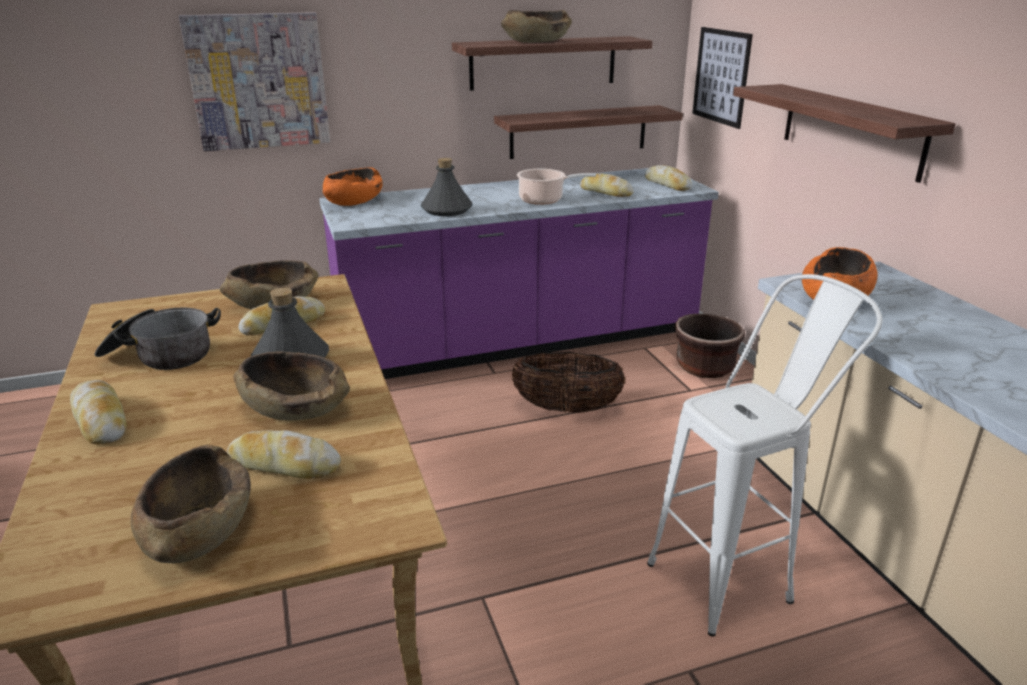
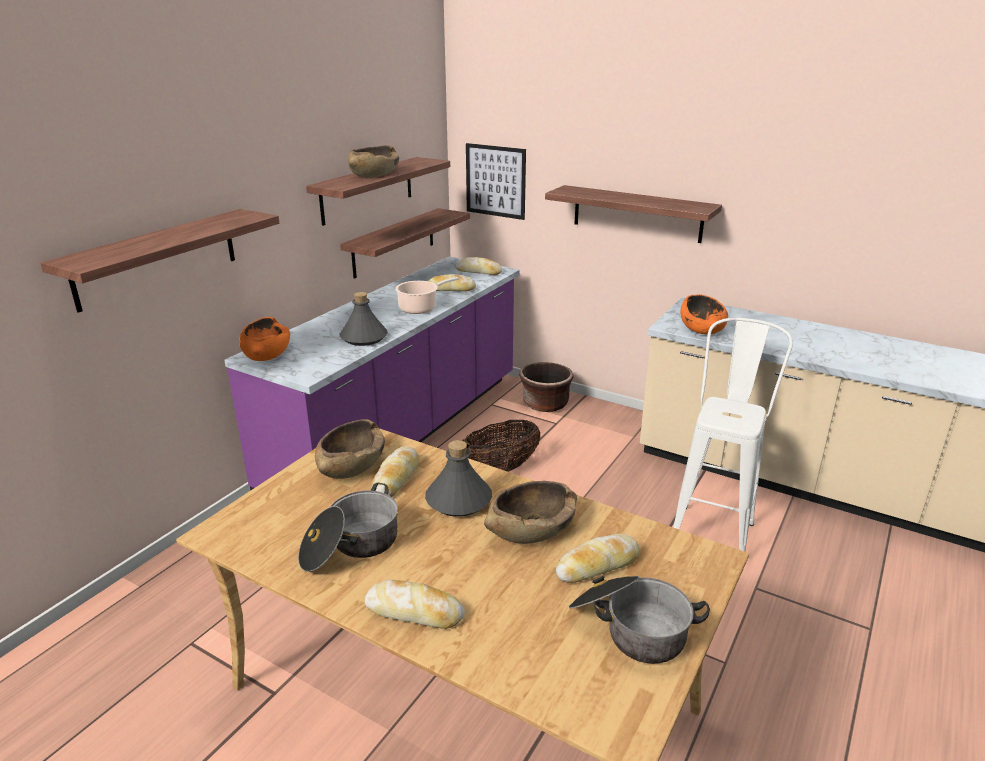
camera: 40 degrees left, 0 degrees up
(198, 530) = (630, 628): brown bowl -> cooking pot
(258, 81) = (157, 258): picture -> shelf

